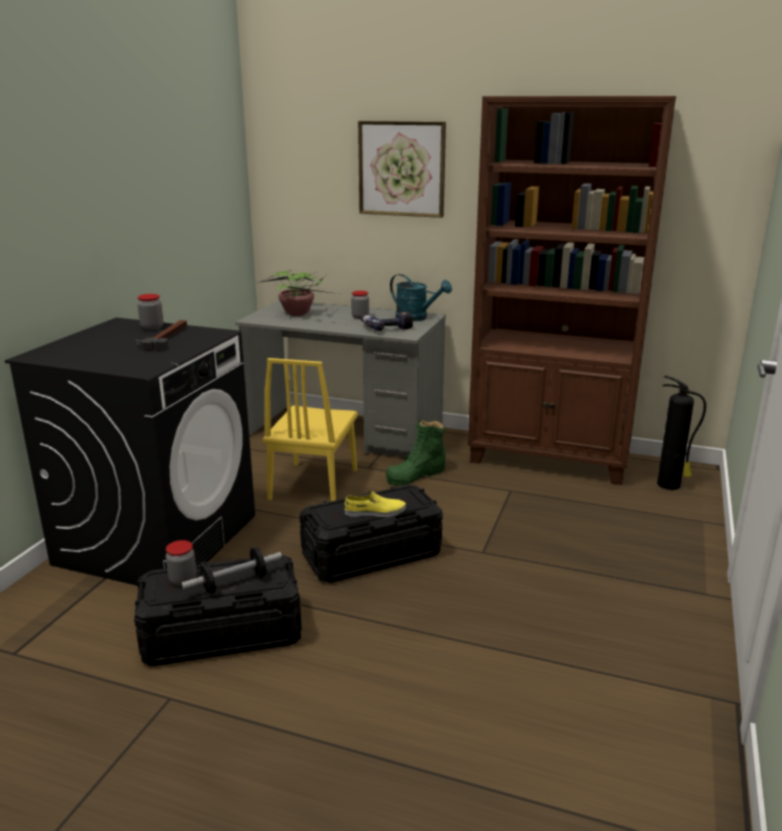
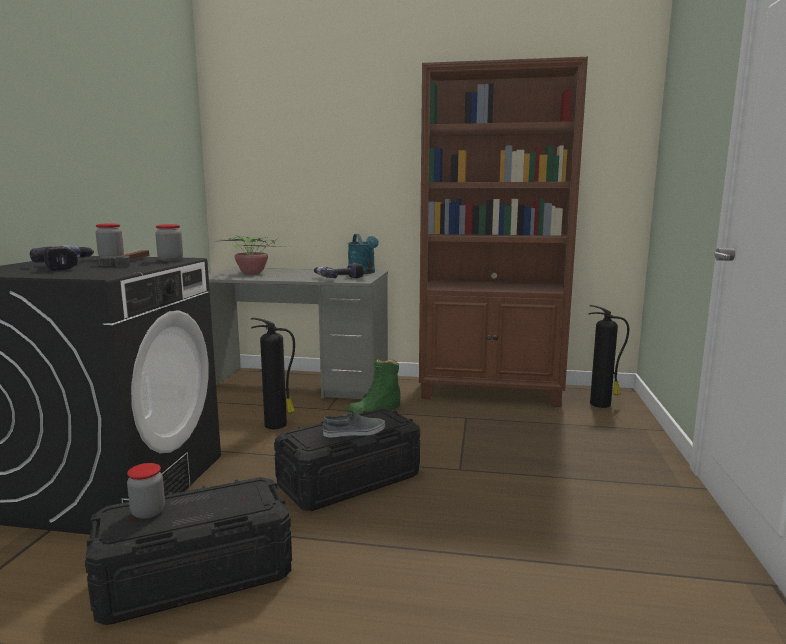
camera: 10 degrees left, 10 degrees down
(114, 347) = (68, 266): none -> power drill
(234, 583) = (211, 509): dumbbell -> none
(314, 484) = (277, 425): yellow chair -> fire extinguisher
(360, 317) = (312, 273): jar -> jar (170, 260)
(375, 512) = (354, 432): yellow shoe -> grey shoe
(402, 169) = (344, 144): picture -> none
(417, 318) = (363, 273): turquoise watering can -> turquoise watering can turned 45 degrees clockwise

